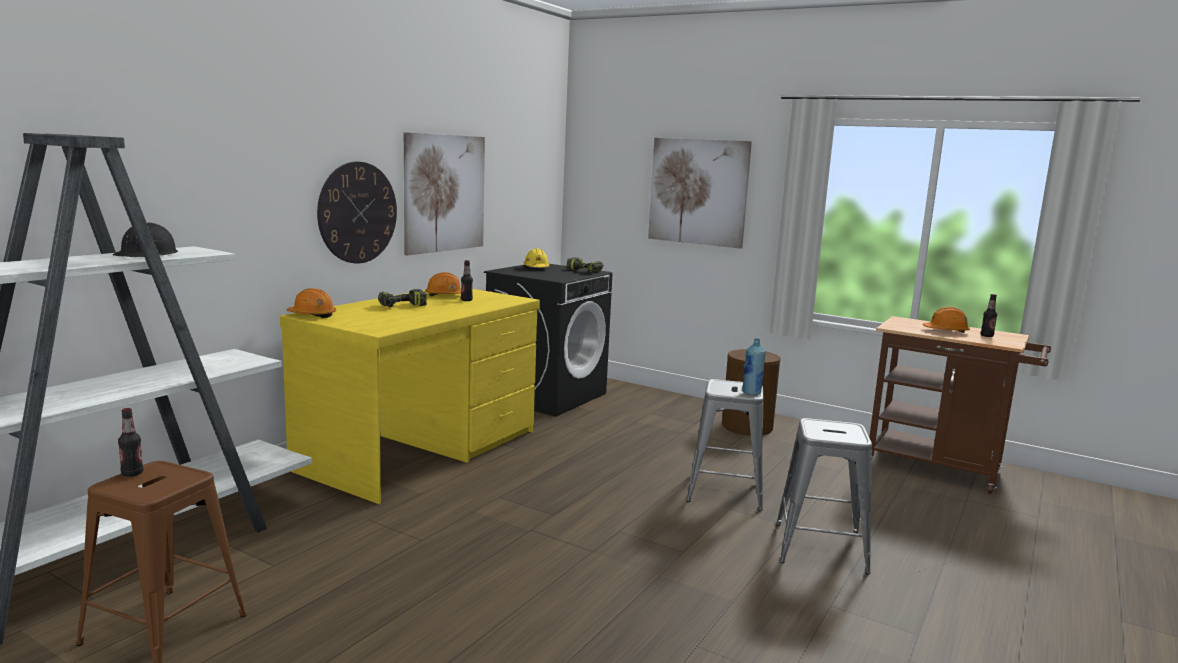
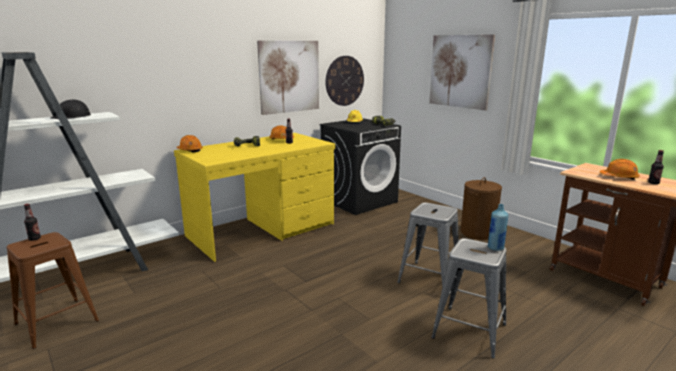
camera: 20 degrees right, 5 degrees up
(357, 212) = (226, 90): wall clock -> wall clock (344, 81)
(751, 393) = (443, 215): blue bottle -> blue bottle (495, 248)

